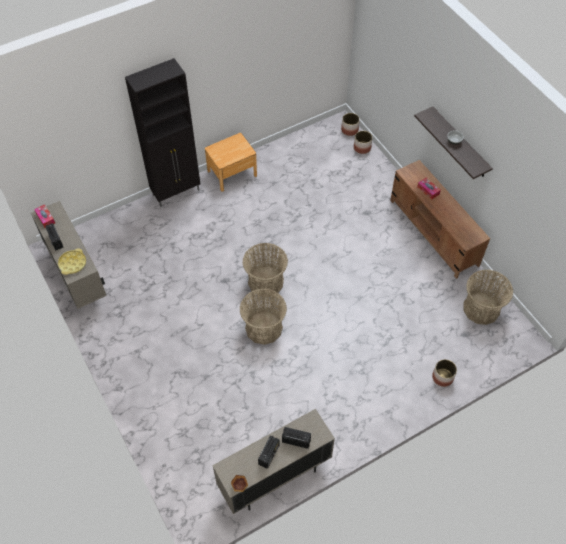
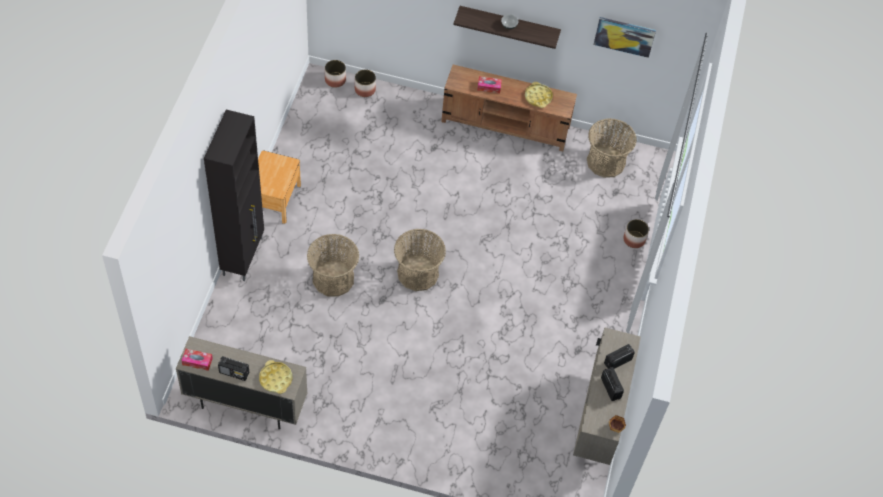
camera: 50 degrees left, 0 degrees up
(264, 328) = (460, 312): basket -> basket (333, 278)
(457, 220) = (538, 97): none -> yellow tray
(535, 203) = (624, 36): none -> picture

